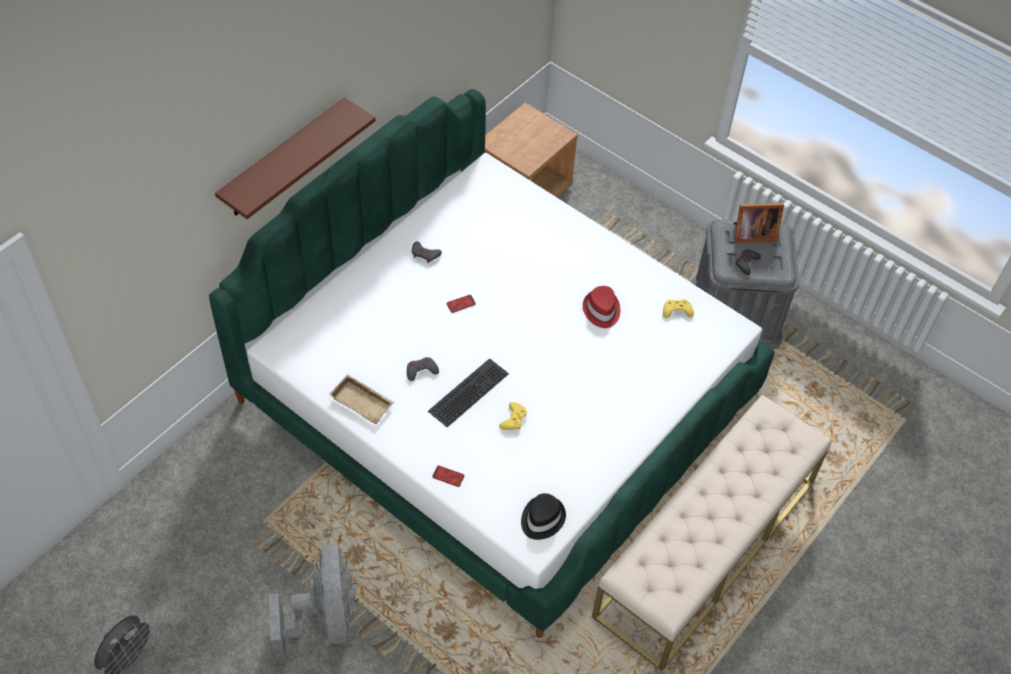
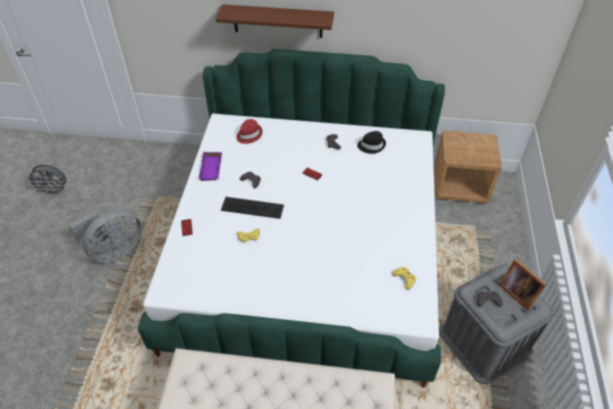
camera: 60 degrees right, 5 degrees down
(363, 401) = (212, 169): beige tray -> purple tray
(542, 518) = (185, 286): black hat -> black hat (371, 145)
(601, 310) = (367, 239): red hat -> red hat (249, 135)

